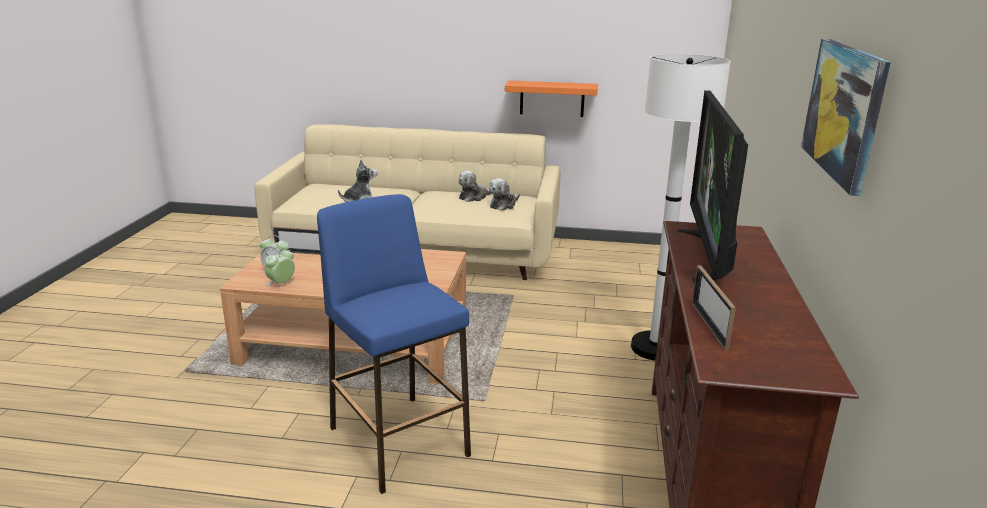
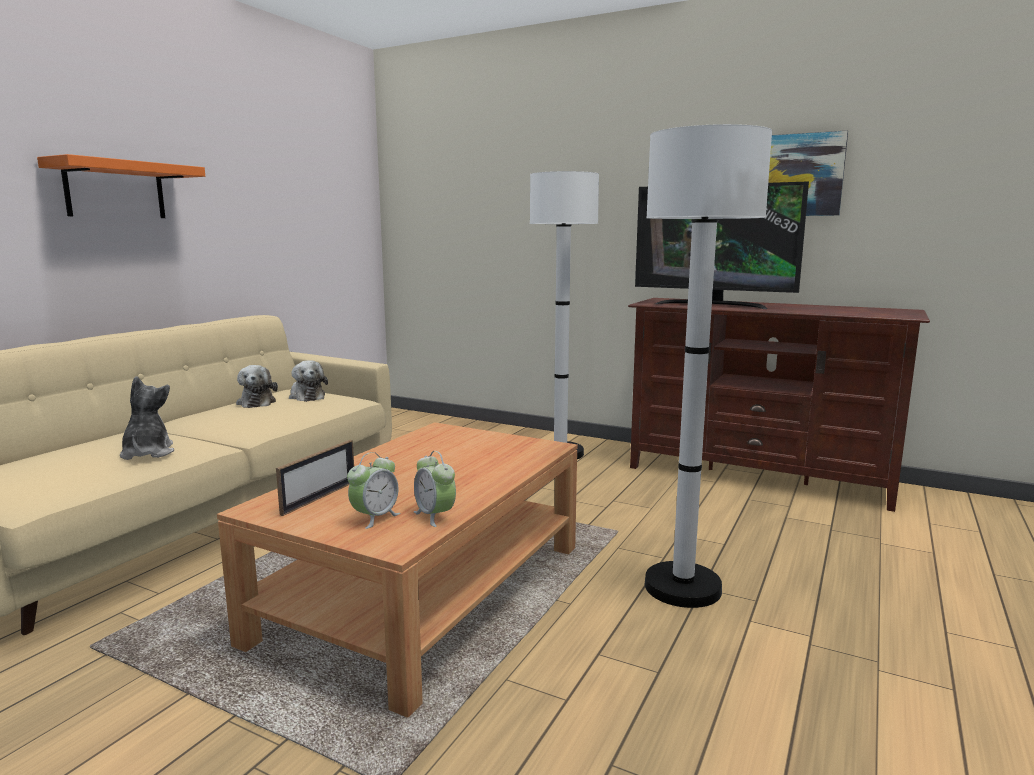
camera: 70 degrees left, 10 degrees down
(398, 441) = (682, 587): blue stool -> white floor lamp
(552, 98) = (254, 269): orange shelf -> orange shelf (115, 190)
(709, 325) = (842, 313): picture frame -> none

